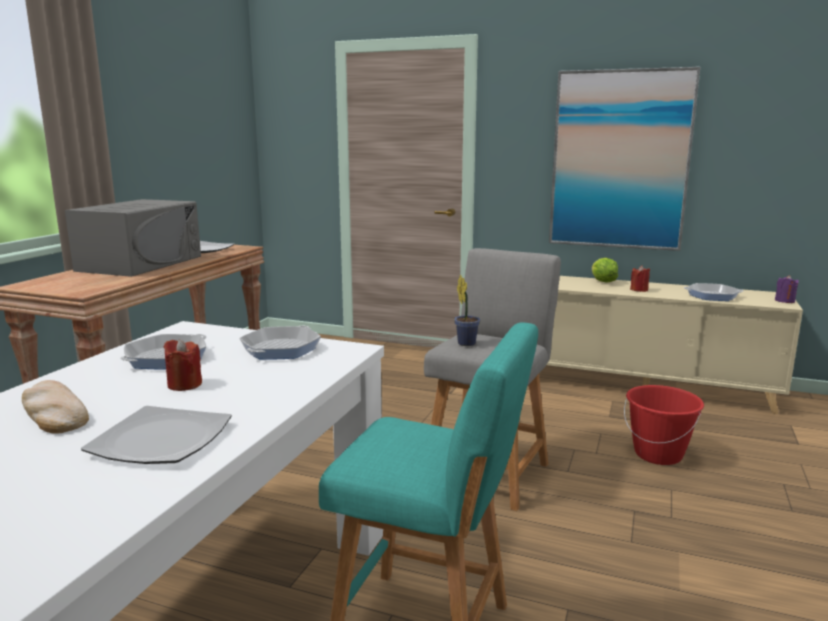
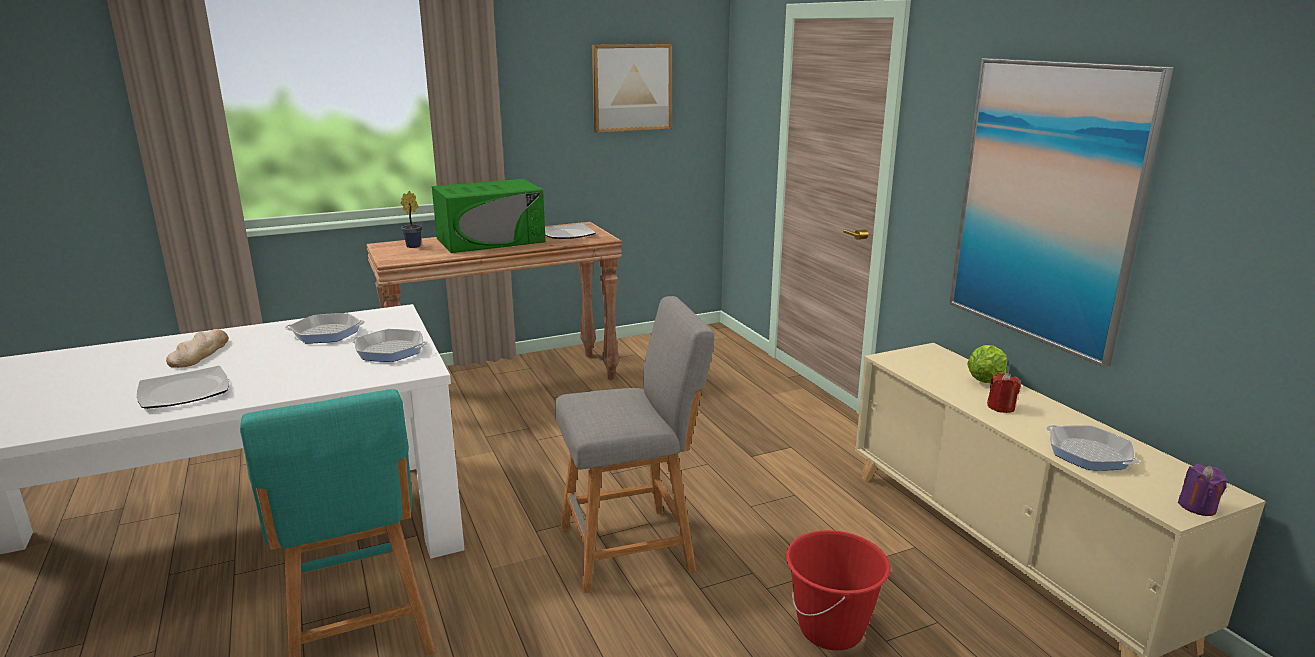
camera: 45 degrees right, 5 degrees up
(141, 263) = (491, 240): grey microwave -> green microwave
(184, 384) = (282, 358): red candle -> none
(196, 112) = (631, 87): none -> picture
(281, 349) = (390, 351): frying pan -> frying pan turned 150 degrees counterclockwise
(465, 342) = (593, 398): potted plant -> potted plant (415, 246)

